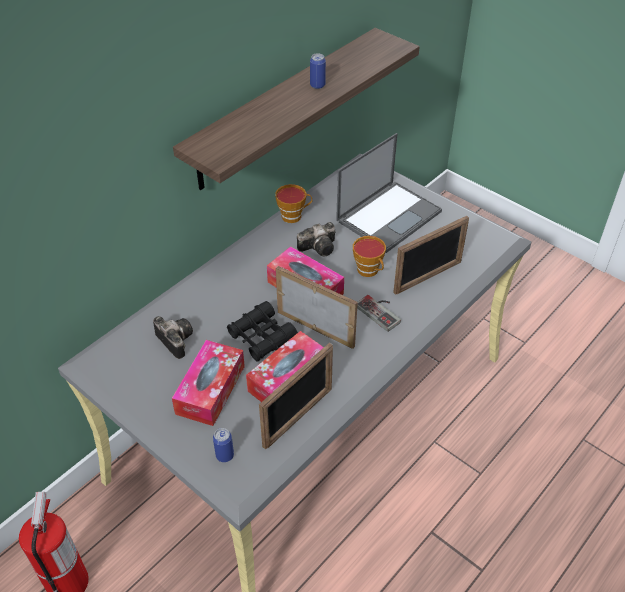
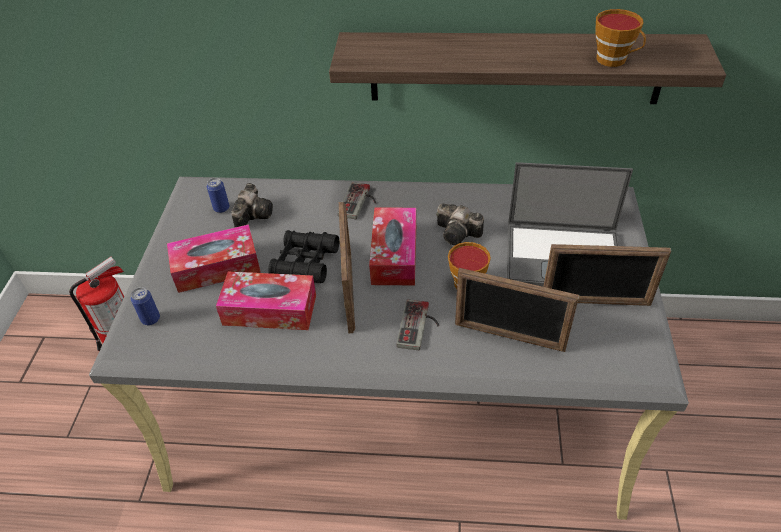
camera: 55 degrees right, 0 degrees up
(232, 276) = (360, 203): none -> game controller
(294, 216) = (480, 194): cup -> cup (614, 60)
(298, 417) = (229, 342): picture frame -> picture frame (595, 302)
(317, 85) = (542, 52): can -> can (221, 208)

